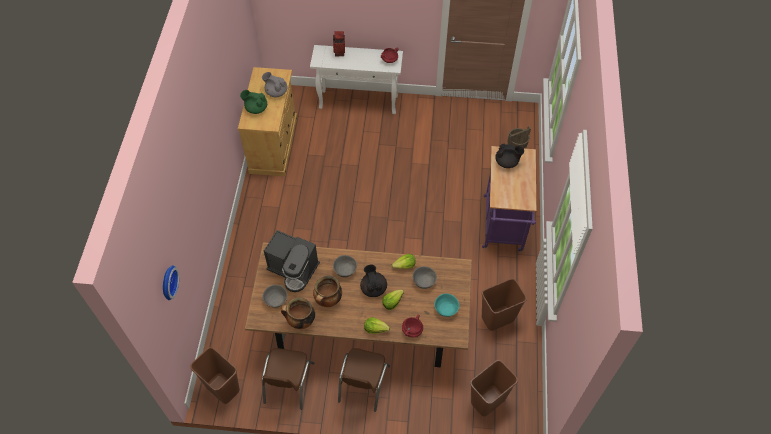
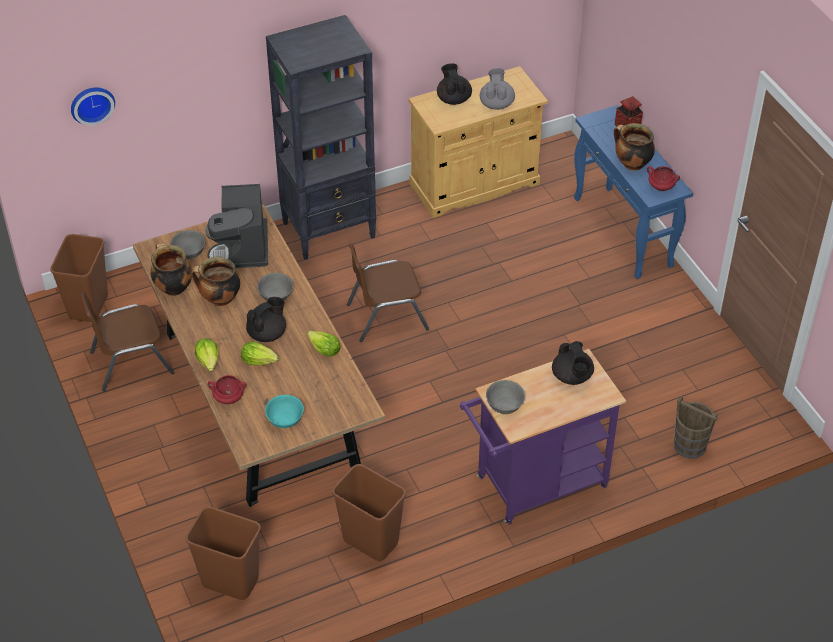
camera: 60 degrees right, 10 degrees down
(256, 108) = (453, 99): green teapot -> black teapot
(256, 229) = (329, 230): none -> black bookcase
(359, 102) = (623, 232): white console table -> blue console table
(363, 63) = (631, 164): none -> cooking pot
(363, 383) = (174, 435): brown chair -> brown chair (386, 316)
(424, 281) = (313, 379): grey bowl -> grey bowl (505, 405)

